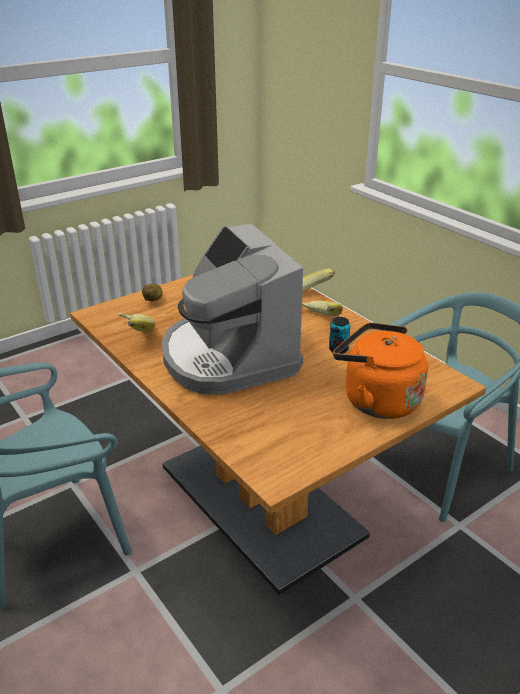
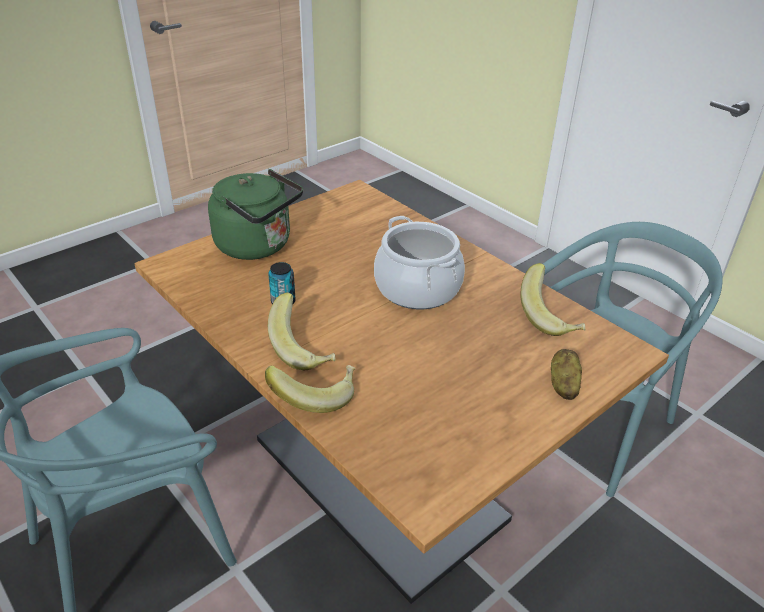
camera: 175 degrees right, 5 degrees up
(228, 357) = (417, 288): coffee machine -> cooking pot
(376, 400) = (258, 246): orange kettle -> green kettle

